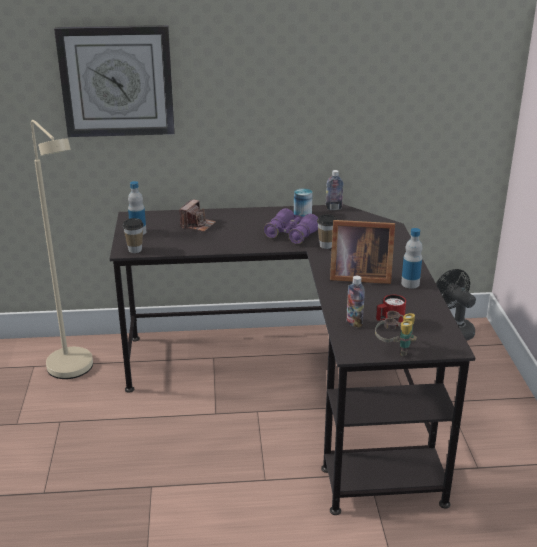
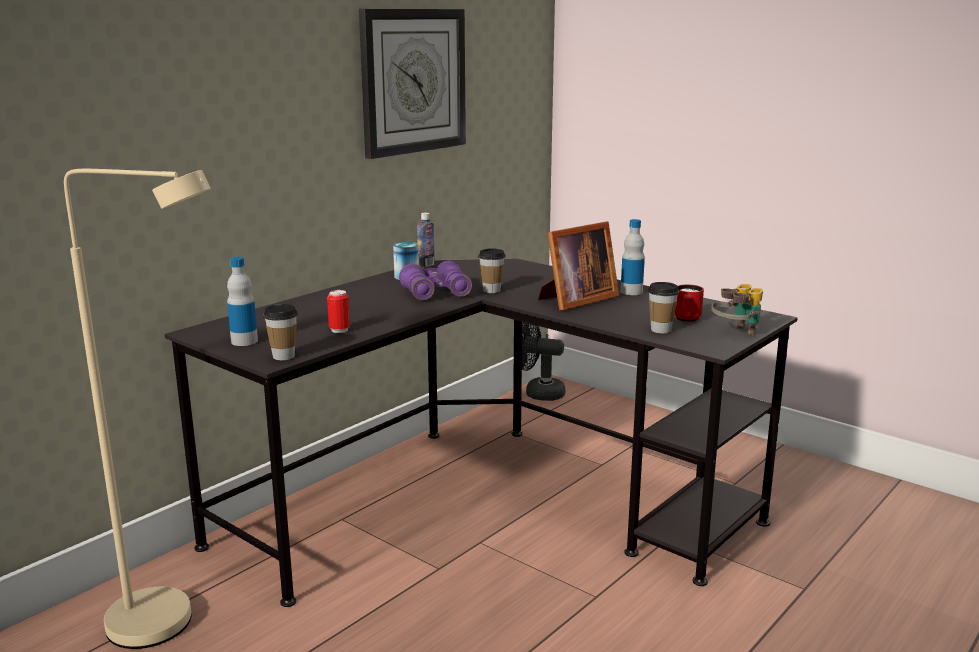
camera: 45 degrees left, 10 degrees down
(117, 81) = (147, 112): wall clock -> wall clock (413, 81)
(190, 243) = (339, 330): none -> can
(197, 225) = (308, 315): camera -> none
(354, 323) = (660, 330): bottle -> cup

